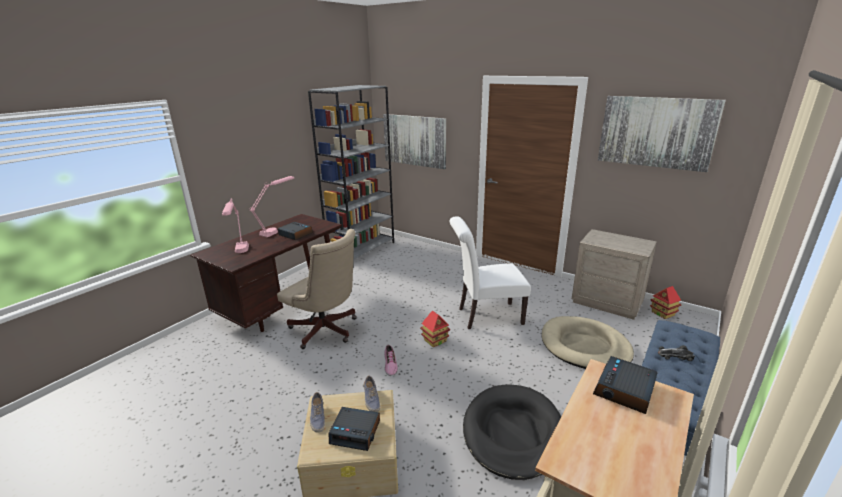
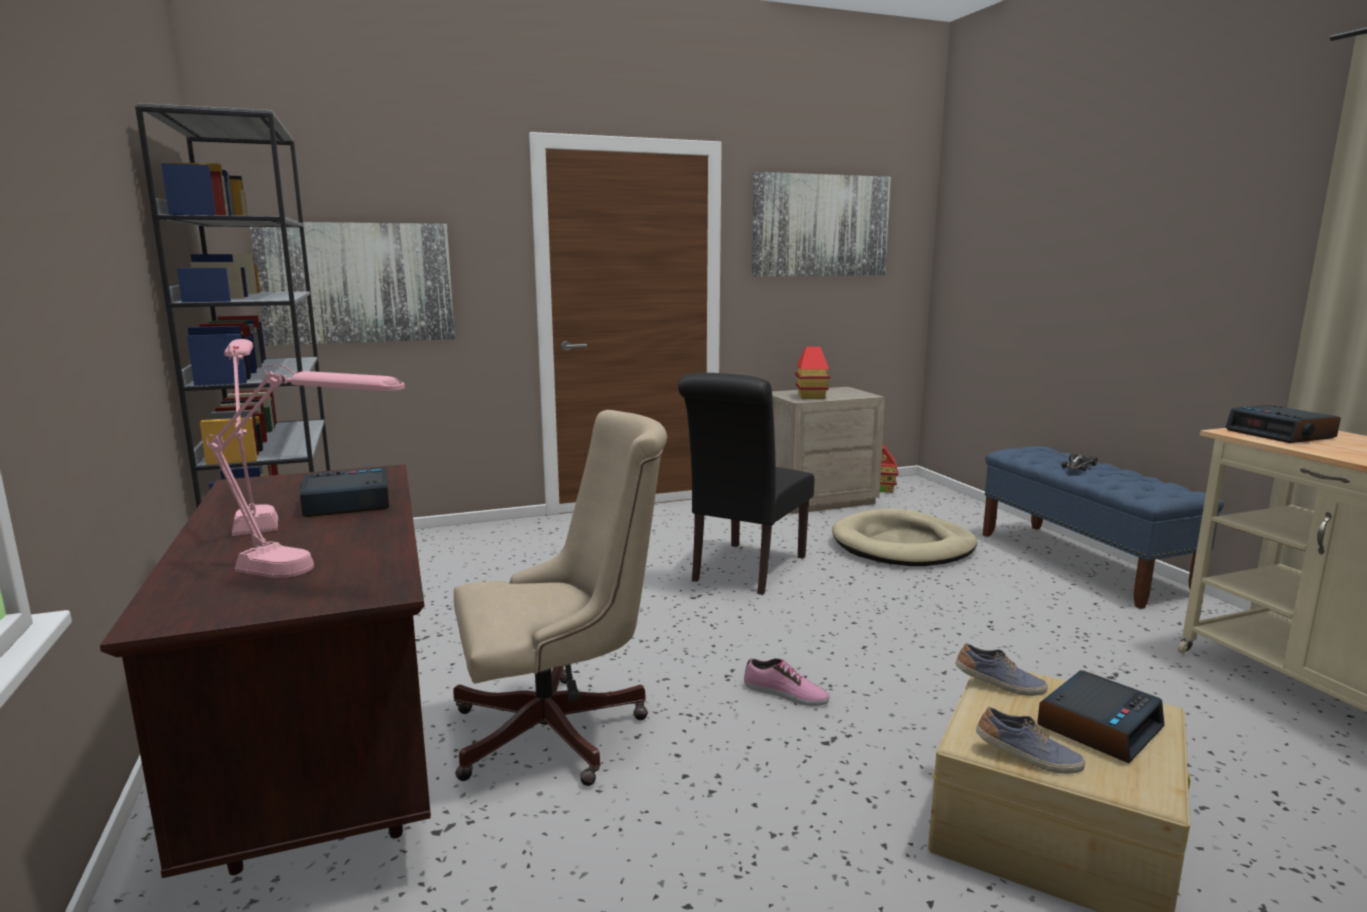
camera: 55 degrees left, 10 degrees down
(435, 340) = (761, 630): toy house -> toy house (811, 396)
(486, 316) = (745, 571): white chair -> black chair
(512, 433) = (1059, 653): black dog bed -> none

